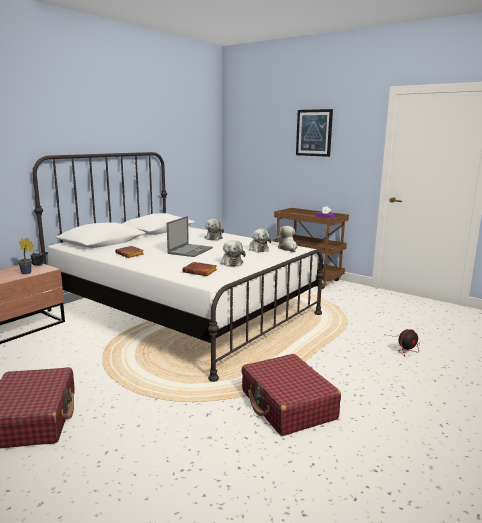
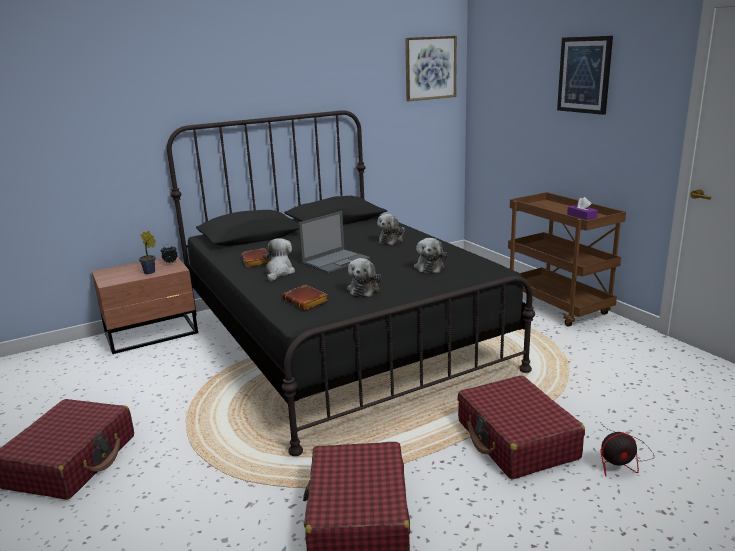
camera: 25 degrees right, 5 degrees up
(183, 312) = (340, 339): white bed -> black bed
(202, 127) = (430, 68): none -> picture
(288, 248) = (475, 269): plush toy -> plush toy (279, 272)
(343, 348) = (516, 440): none -> red suitcase

